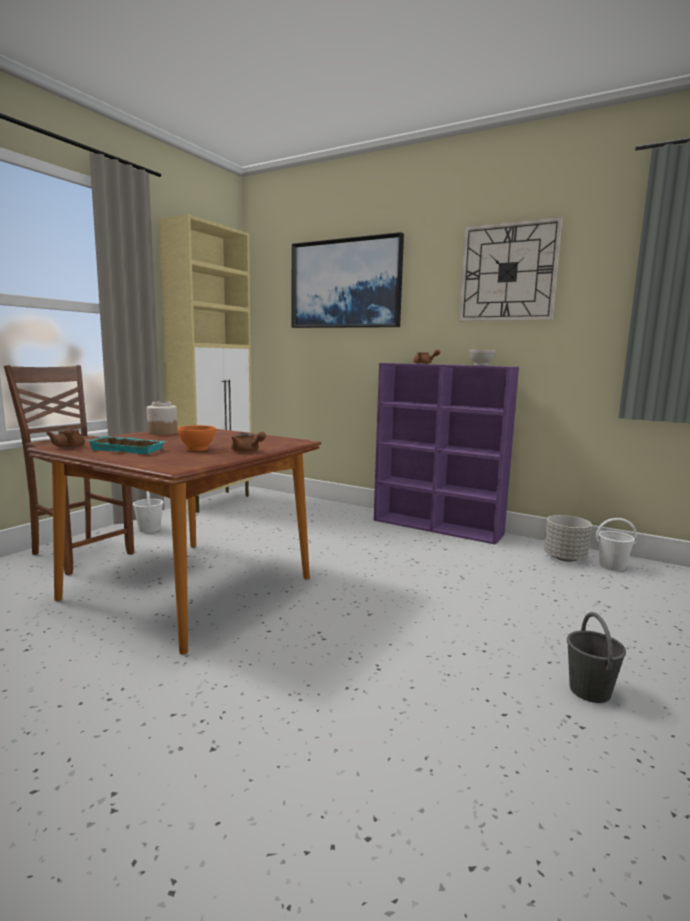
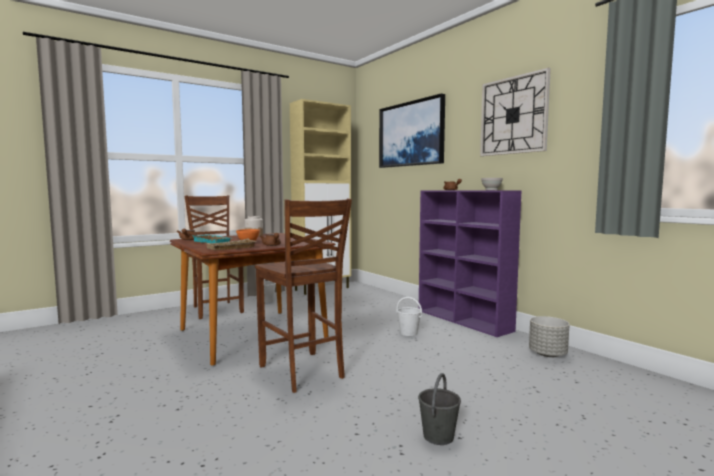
camera: 25 degrees right, 5 degrees down
(197, 461) = (231, 248): none -> beige tray
(333, 637) = (302, 372): none -> brown chair
(612, 566) = (587, 366): white bucket -> white bucket (409, 333)

